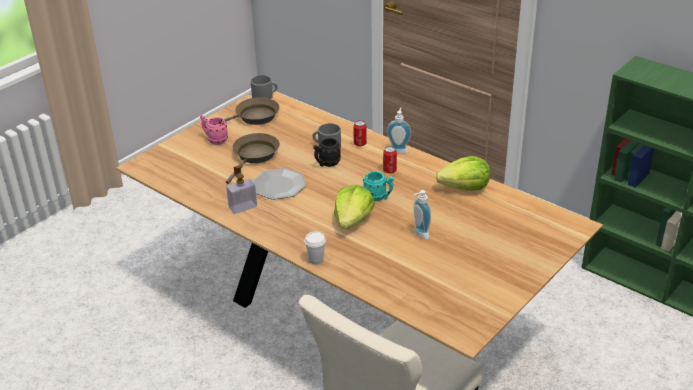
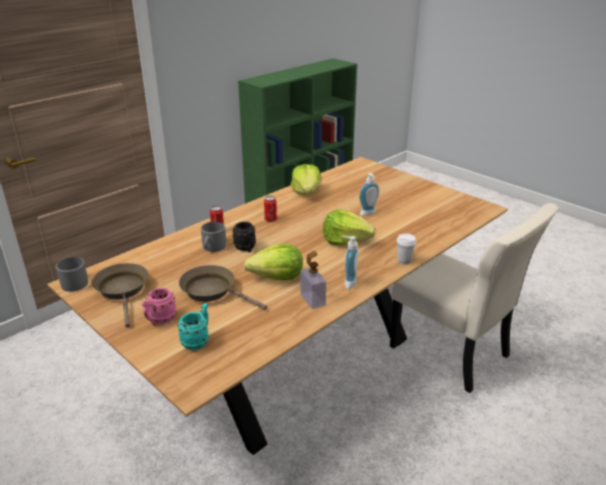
camera: 85 degrees left, 5 degrees down
(279, 185) = (277, 277): plate -> lettuce
(378, 197) = (312, 227): turquoise mug -> turquoise mug (198, 340)
(399, 150) = (238, 213): soap dispenser -> soap dispenser (347, 282)

